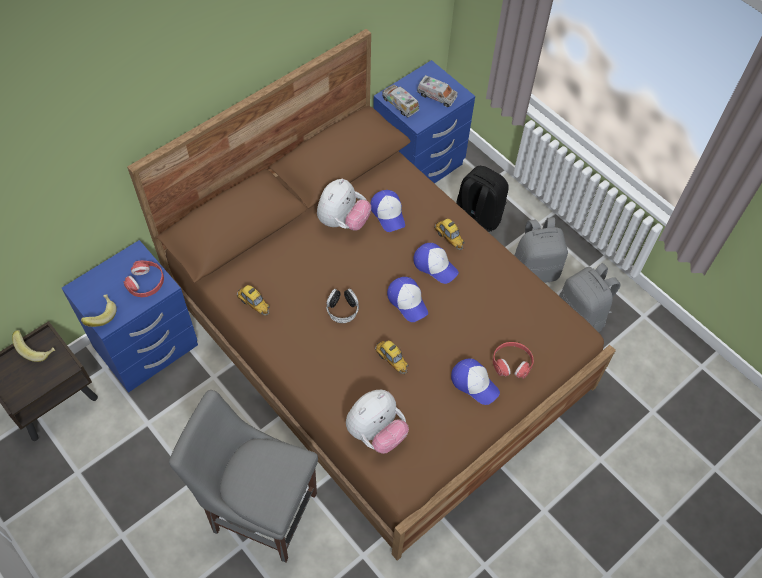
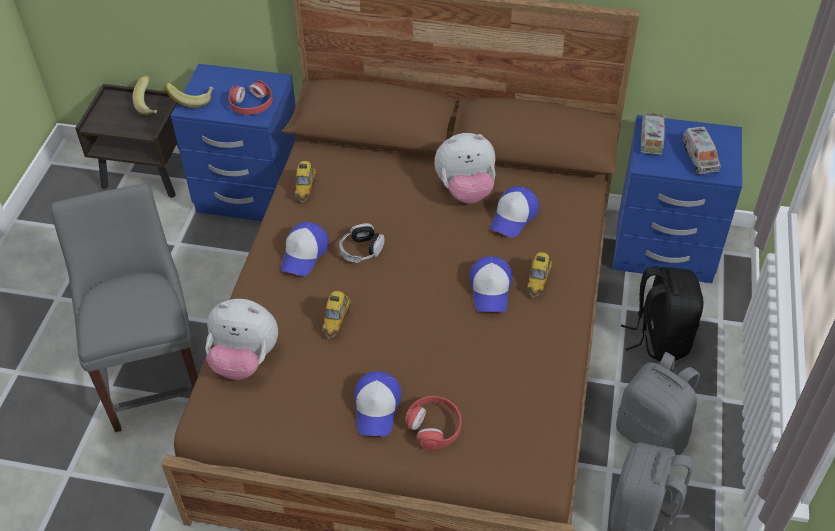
camera: 55 degrees right, 10 degrees down
(407, 301) = (422, 293): cap -> cap (304, 254)

